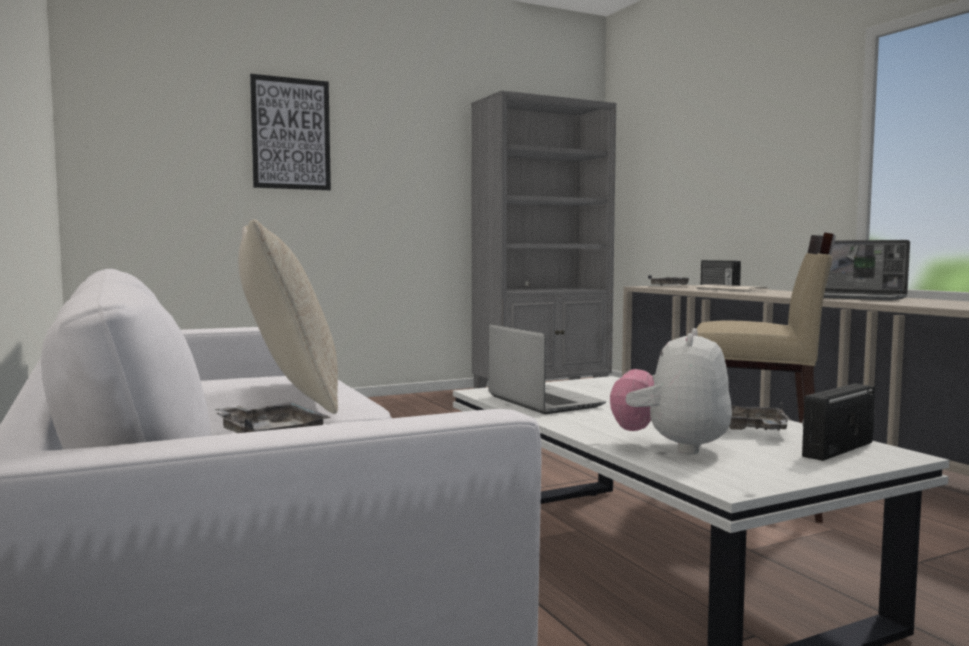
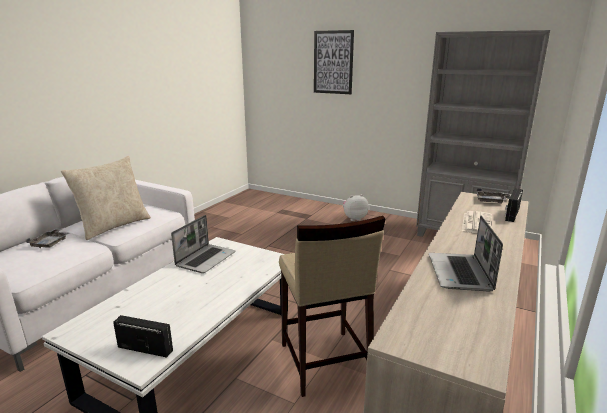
camera: 55 degrees right, 15 degrees up
(672, 447) = (127, 307): plush toy -> plush toy (354, 218)
(752, 429) = (178, 319): grey tray -> none

